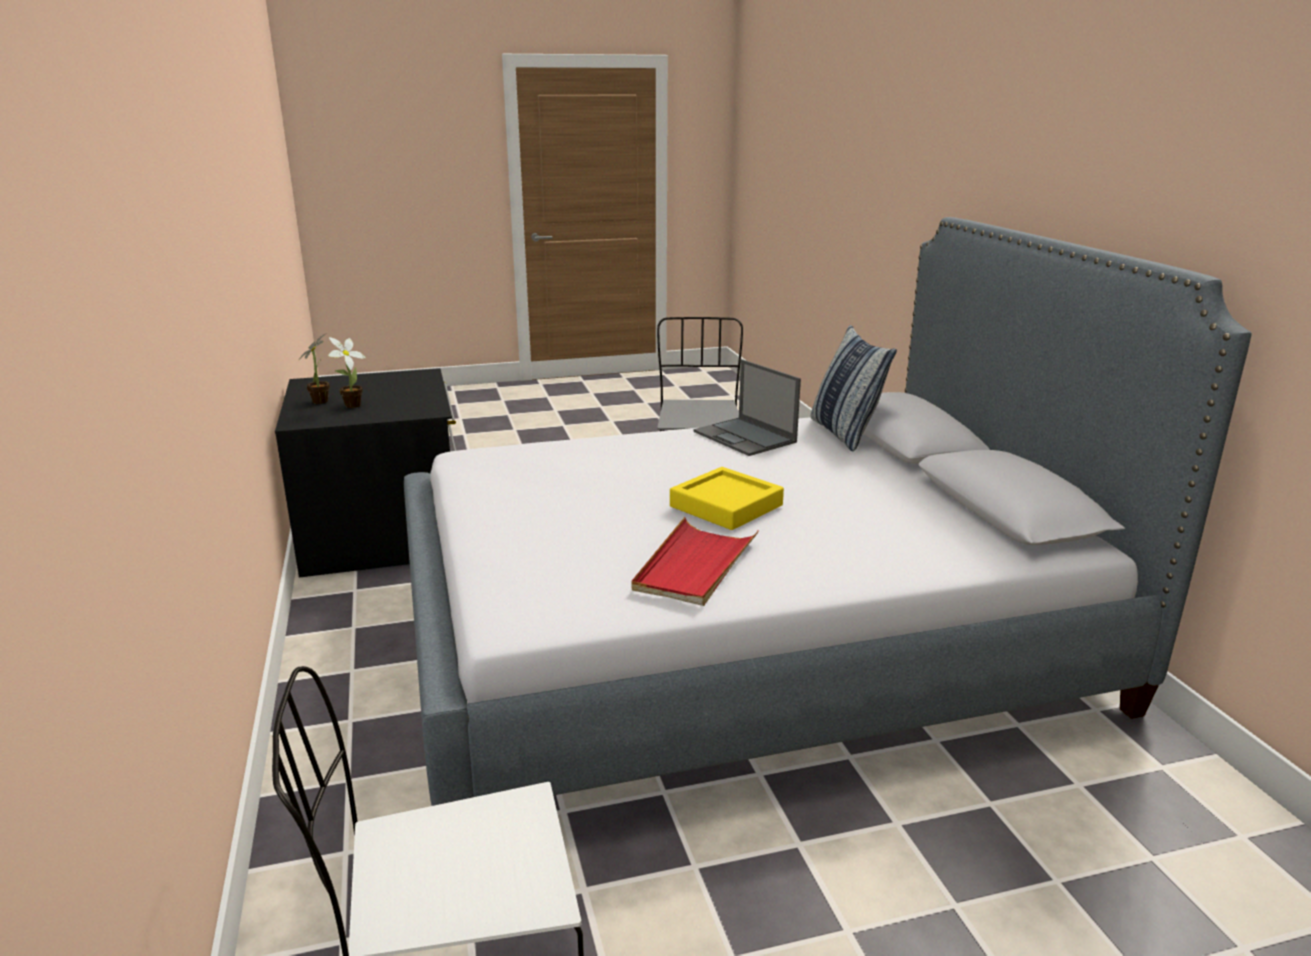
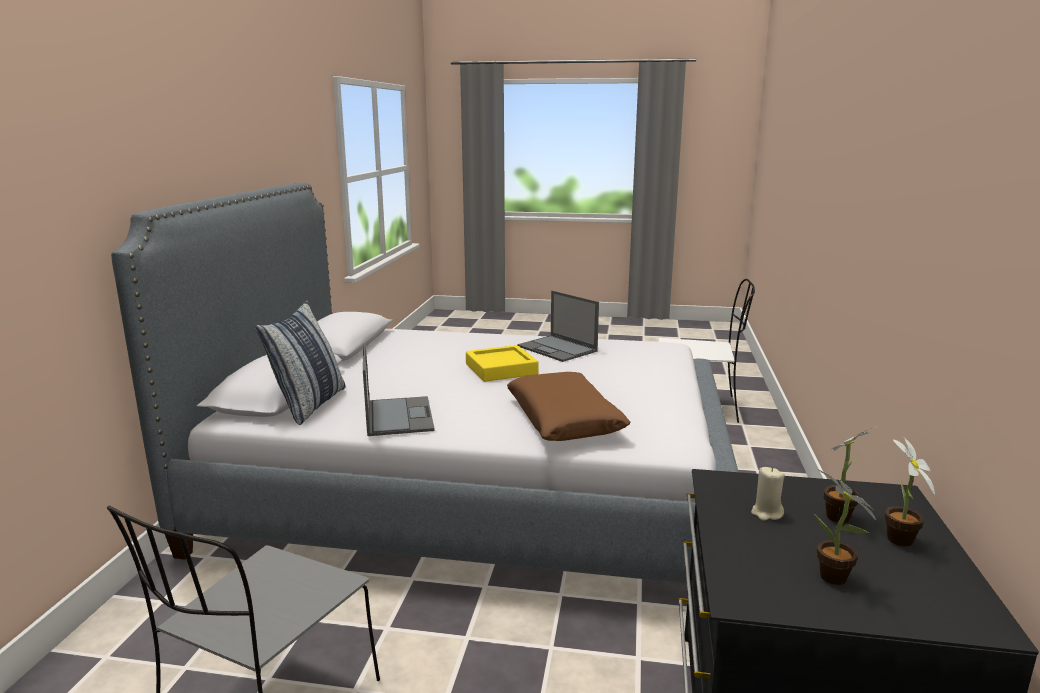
camera: 155 degrees left, 5 degrees down
(372, 383) = (835, 580): none -> potted plant
(401, 401) = (766, 513): none -> beige candle
(587, 459) = (564, 419): none -> brown pillow
(695, 566) = (558, 349): red tray -> laptop

